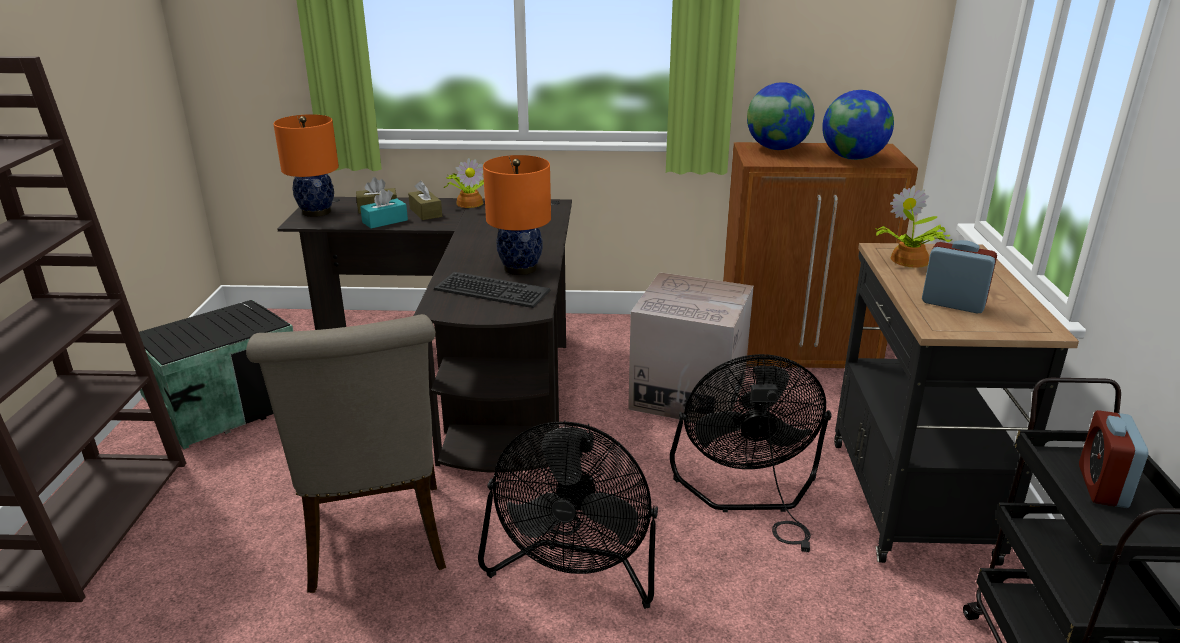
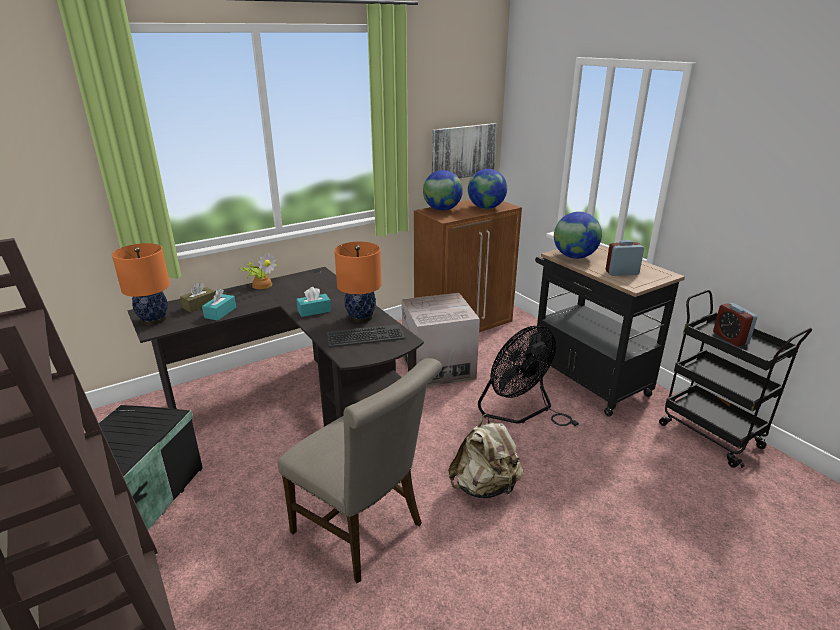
camera: 35 degrees left, 0 degrees up
(425, 212) = (241, 299): brown tissue box -> none
(480, 246) = (314, 311): none -> turquoise tissue box
(570, 566) = (485, 487): black fan -> beige backpack
(858, 60) = (463, 151): none -> picture
(908, 260) = (574, 257): potted plant -> globe

